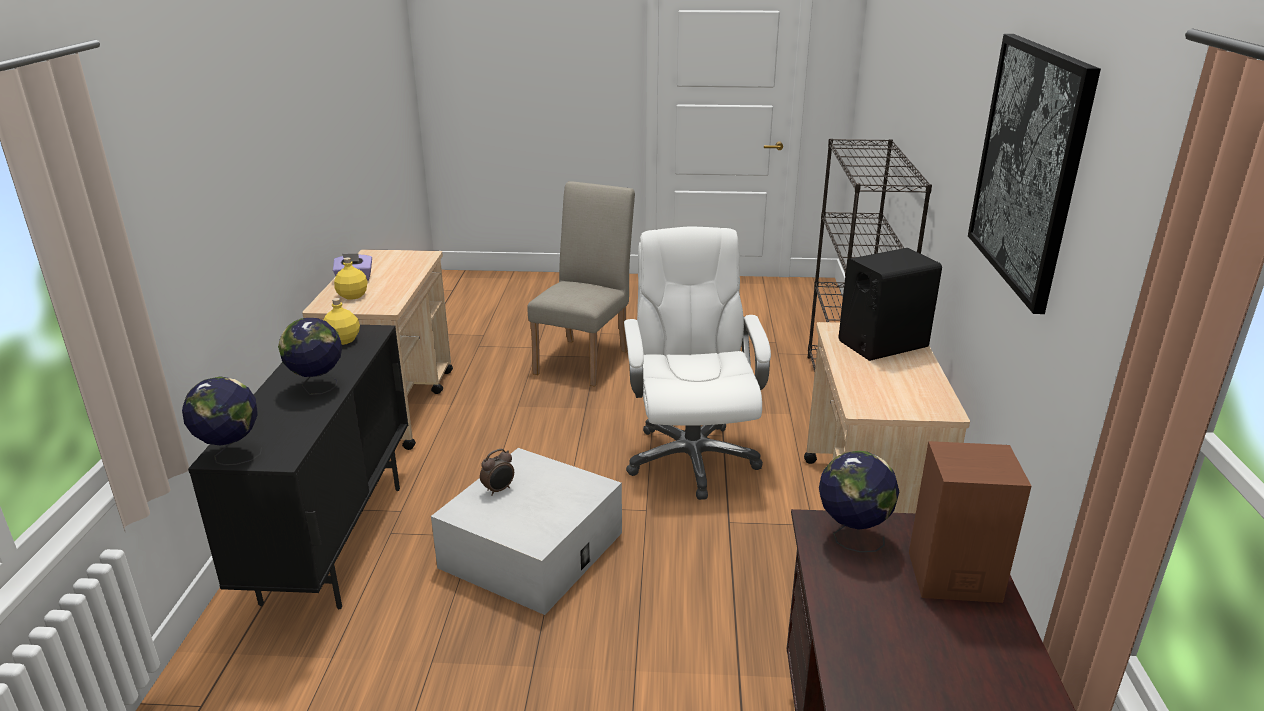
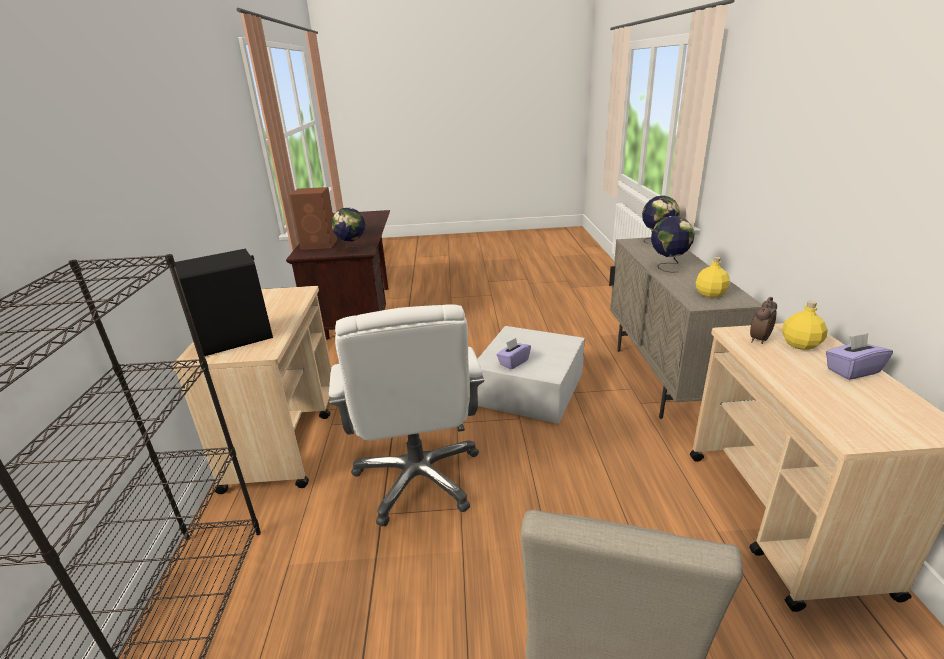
camera: 175 degrees right, 0 degrees up
(335, 542) = (661, 380): black cabinet -> beige cabinet
(499, 490) = (553, 354): alarm clock -> alarm clock (758, 340)
(560, 483) = (513, 362): none -> purple tissue box
(1028, 166) = (173, 119): picture -> none

